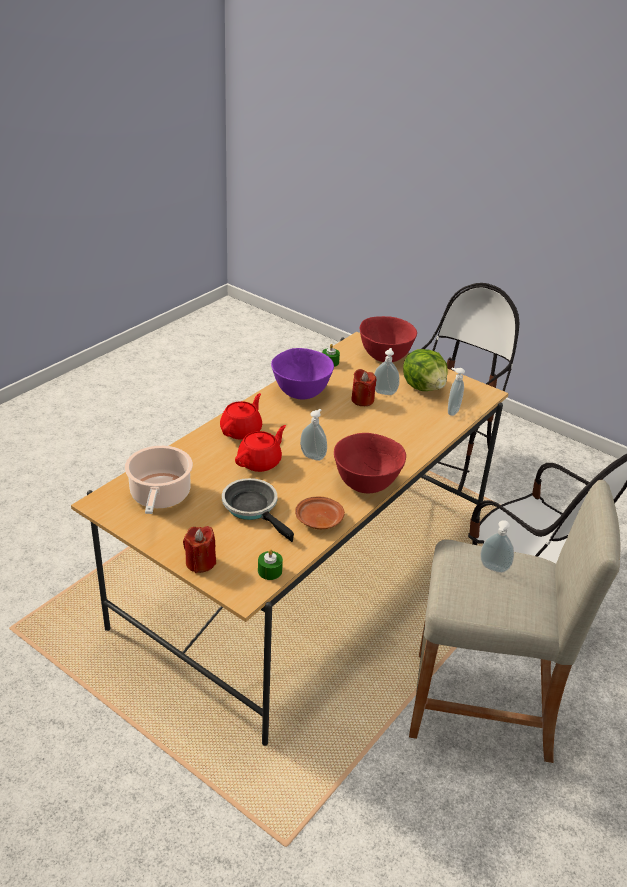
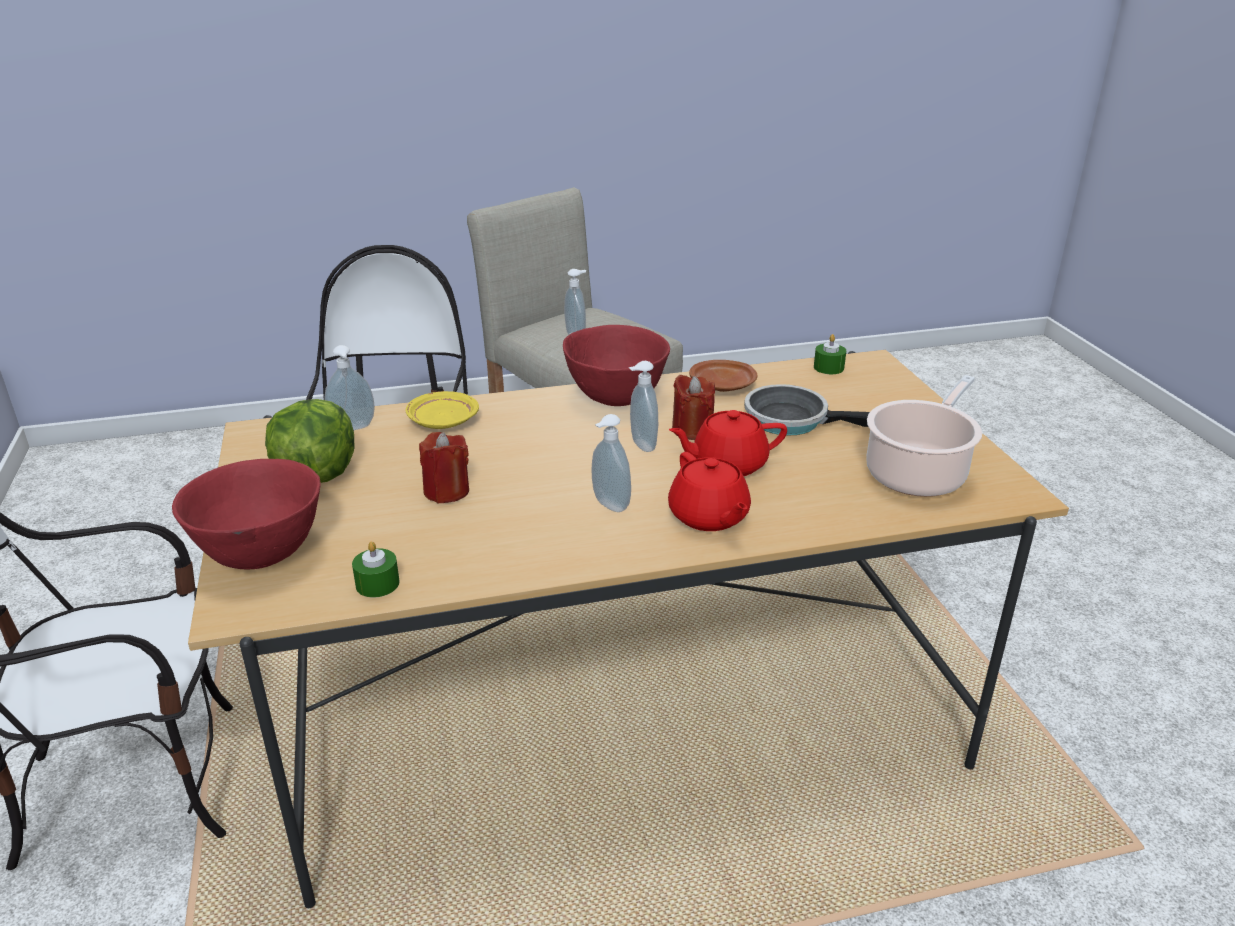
camera: 140 degrees left, 5 degrees down
(200, 562) = (905, 395): red candle -> red candle (692, 430)
(242, 430) = (709, 517): red teapot -> red teapot turned 90 degrees counterclockwise
(253, 508) = (793, 420): frying pan -> frying pan turned 105 degrees clockwise
(301, 392) = (523, 545): purple bowl -> none
(385, 392) = (390, 489): soap dispenser -> soap dispenser (609, 505)
(423, 431) = (442, 421): none -> yellow plate

